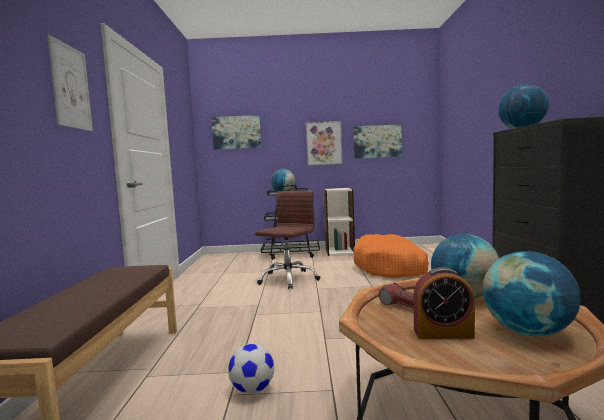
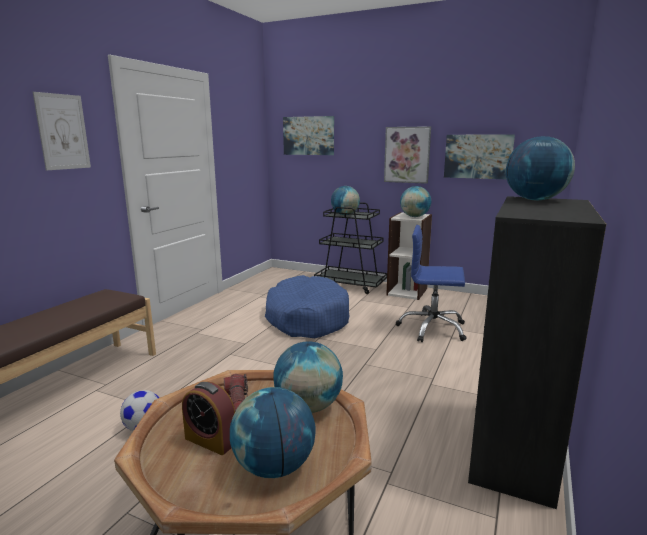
camera: 25 degrees right, 10 degrees up
(288, 279) = (307, 319): brown office chair -> blue dog bed
(341, 188) = (414, 216): none -> globe
(390, 267) = (432, 329): orange dog bed -> blue office chair

